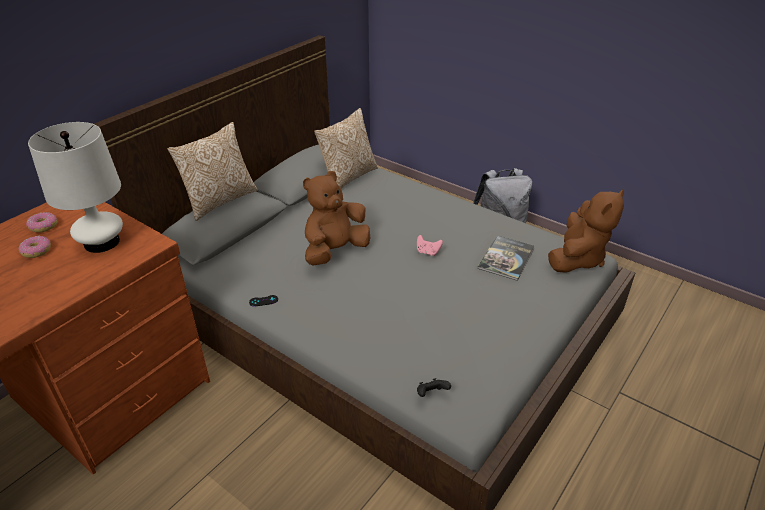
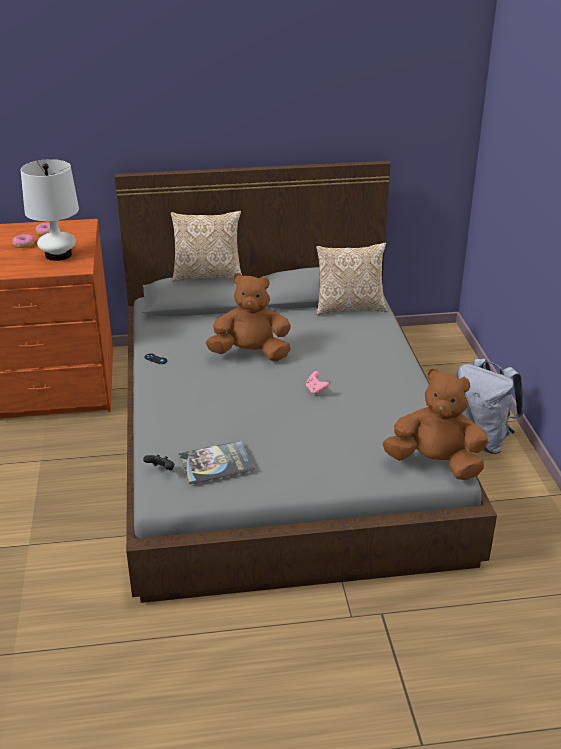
camera: 45 degrees right, 5 degrees down
(506, 258) = (371, 428): book -> book (216, 463)
(577, 258) = (435, 463): brown plush toy -> brown plush toy turned 150 degrees counterclockwise

